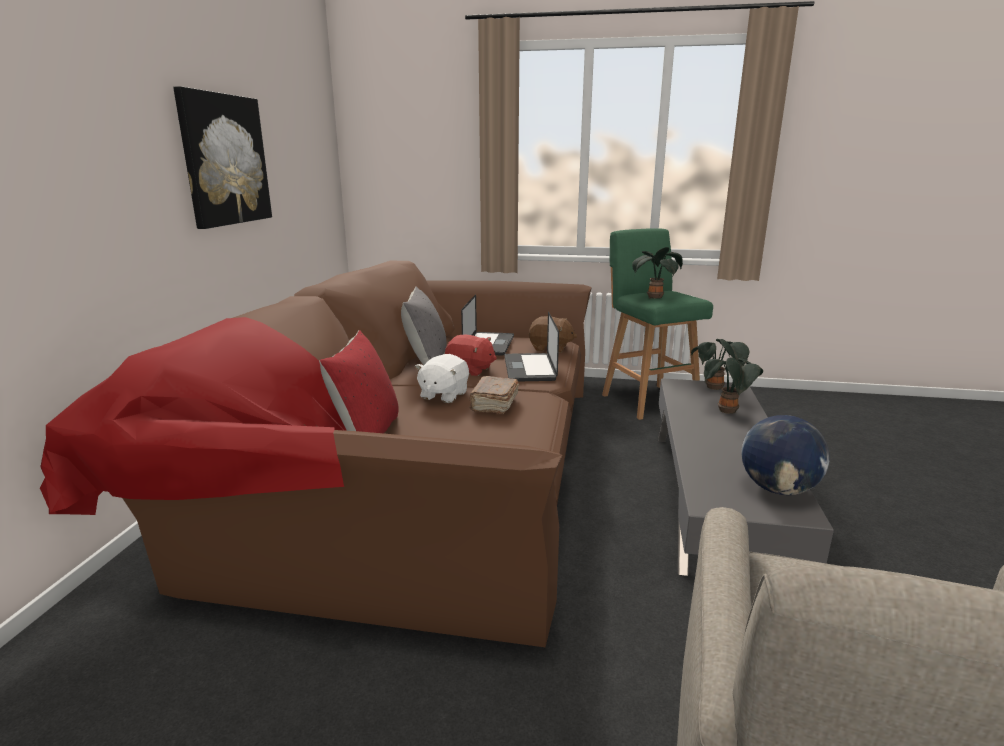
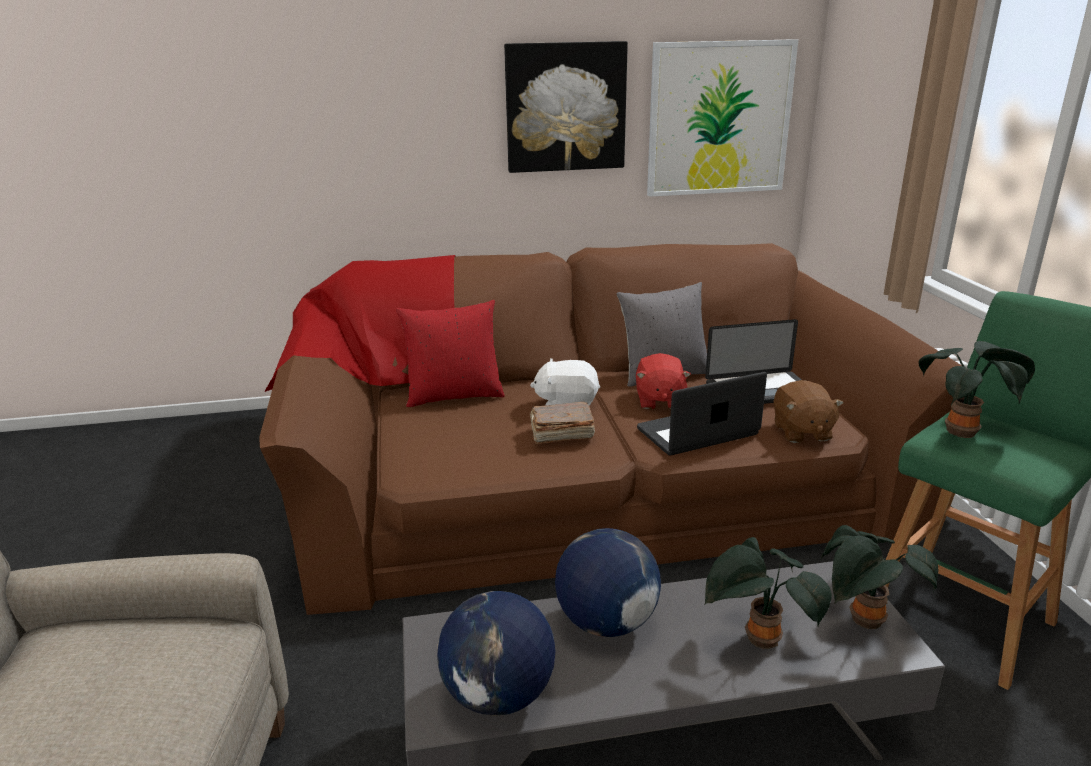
camera: 70 degrees right, 5 degrees up
(305, 173) = (719, 119): none -> picture
(707, 445) = (606, 623): none -> globe

